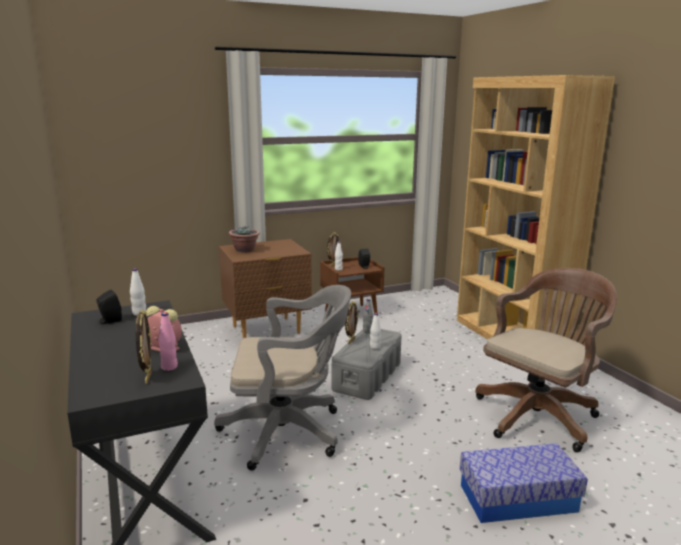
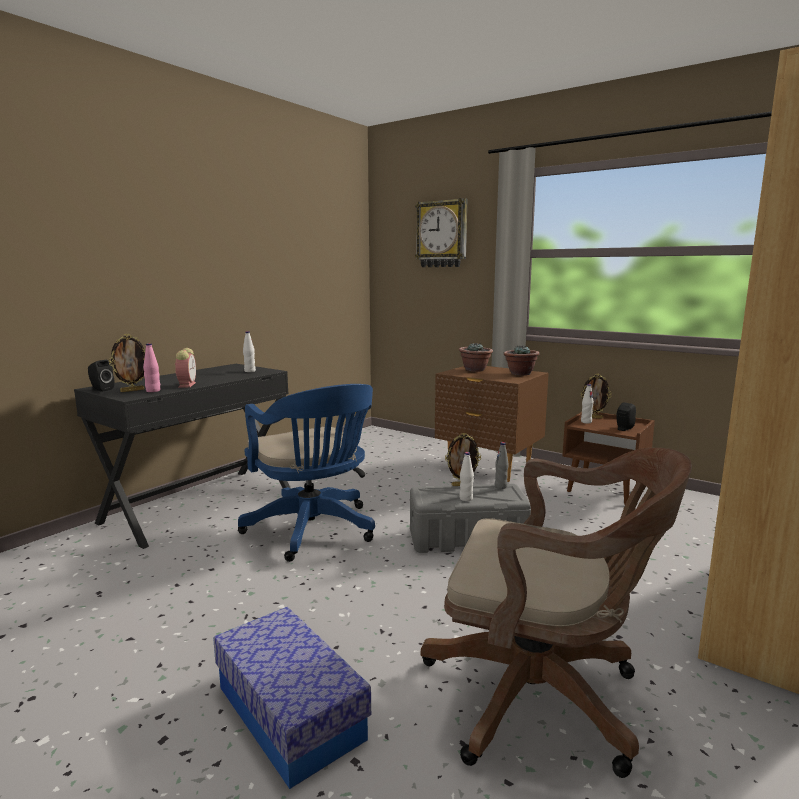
camera: 60 degrees right, 5 degrees down
(109, 321) = (228, 370): black speaker -> black speaker (101, 389)
(158, 122) = (442, 234): none -> wall clock
(281, 245) = (520, 373): none -> potted plant
(288, 432) = (314, 531): grey office chair -> blue office chair

